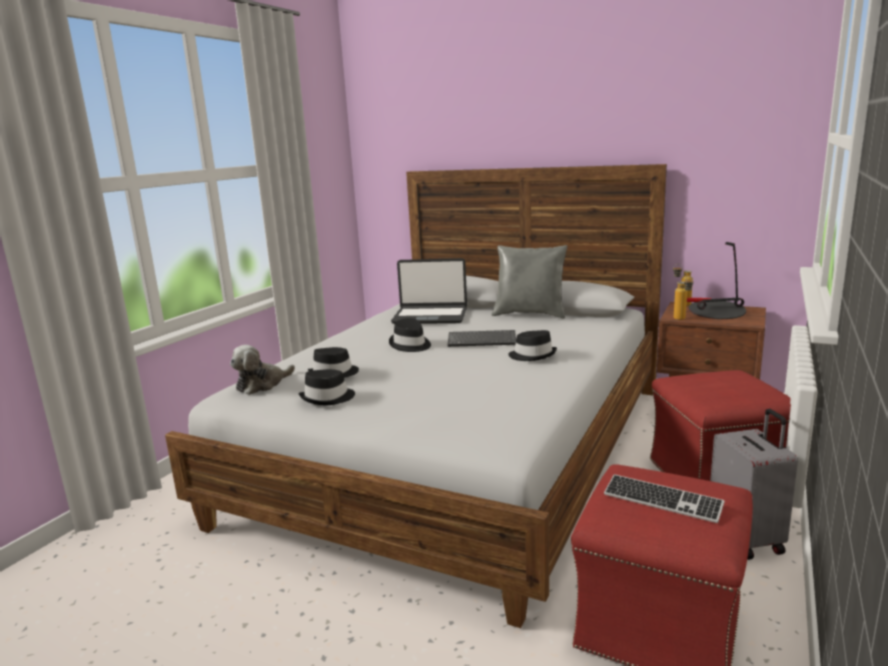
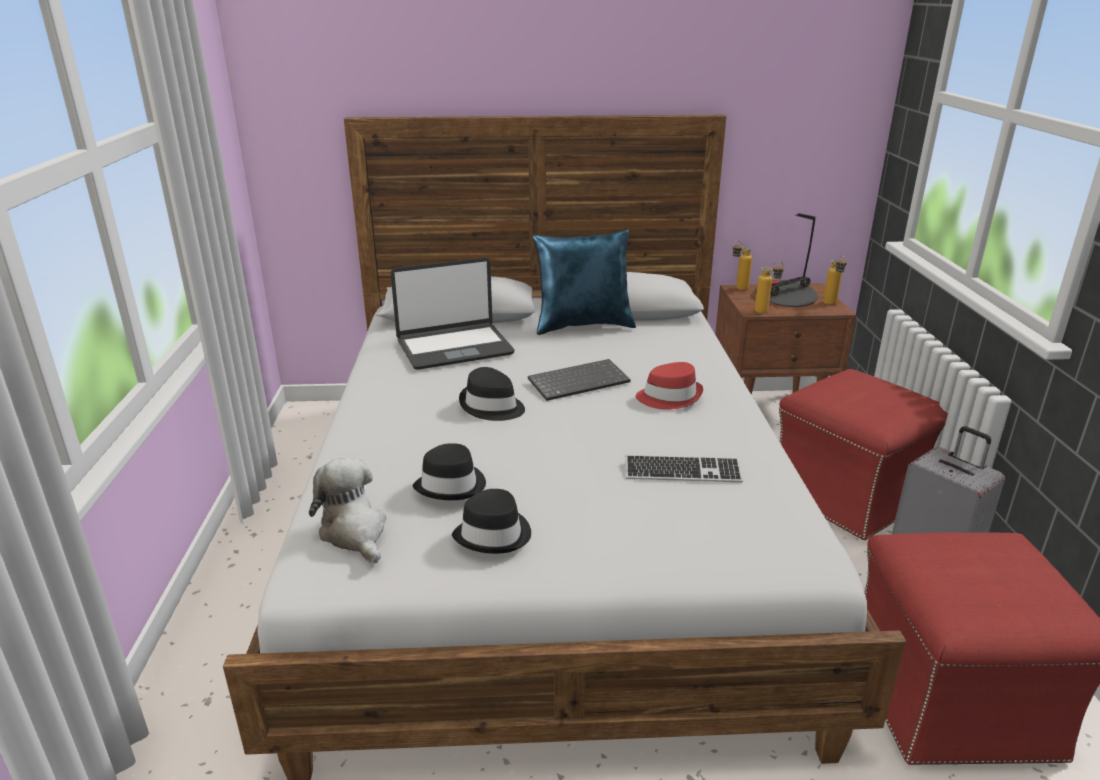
camera: 30 degrees left, 10 degrees up
(262, 384) = (355, 533): plush toy -> plush toy turned 135 degrees clockwise
(530, 314) = (583, 325): grey pillow -> blue pillow
(532, 355) = (669, 397): black hat -> red hat
(662, 500) = (985, 576): keyboard -> keyboard (682, 472)
(750, 320) = (831, 305): none -> bottle

